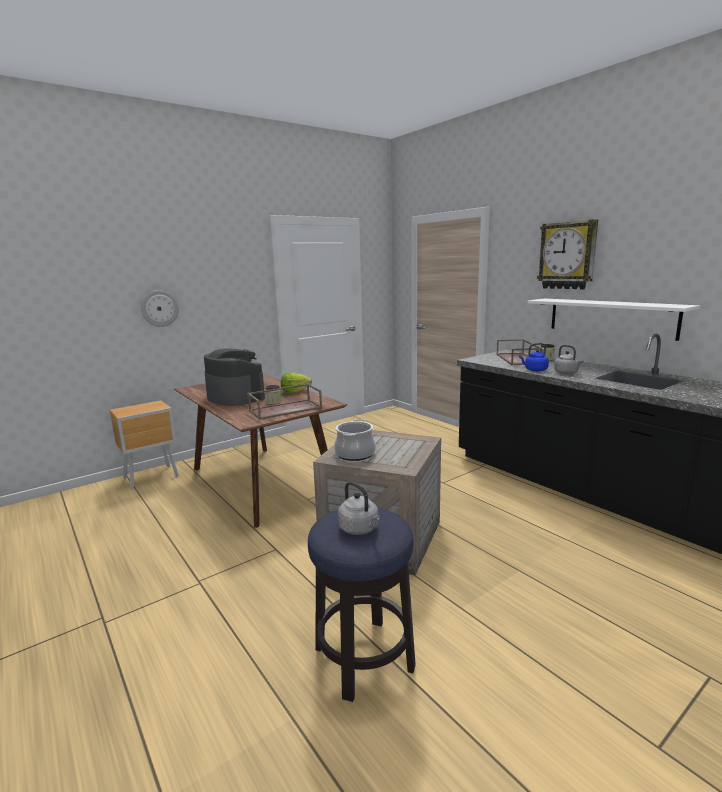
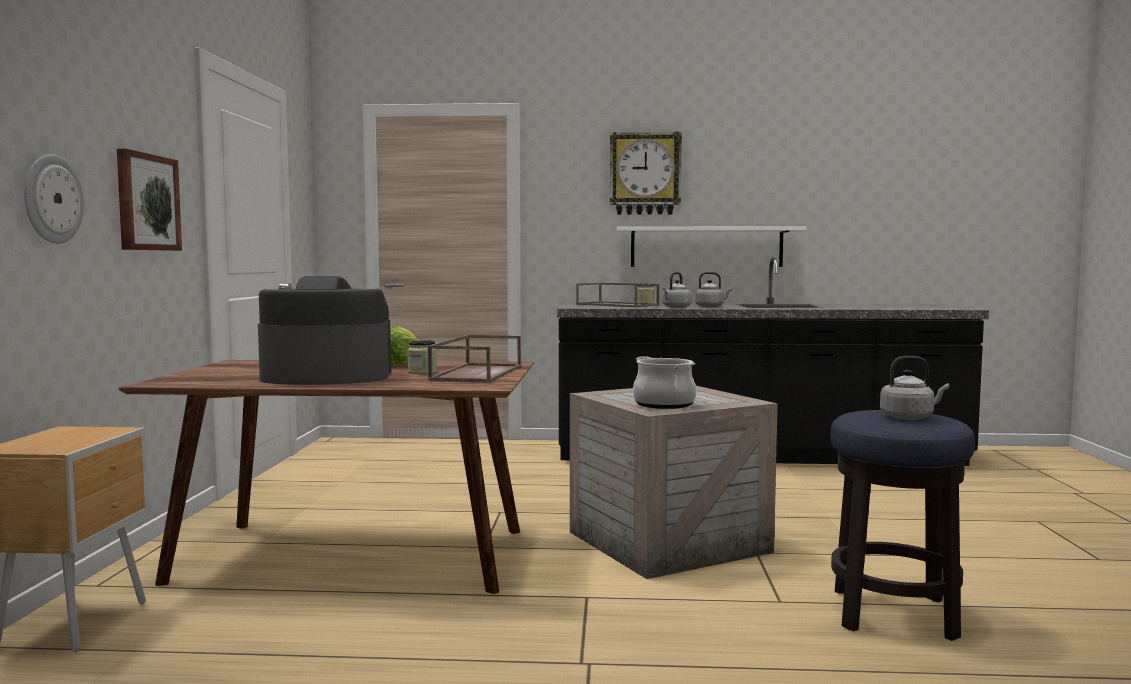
camera: 50 degrees left, 10 degrees down
(227, 300) = (146, 202): none -> picture
(534, 370) = (675, 307): blue kettle -> grey kettle

